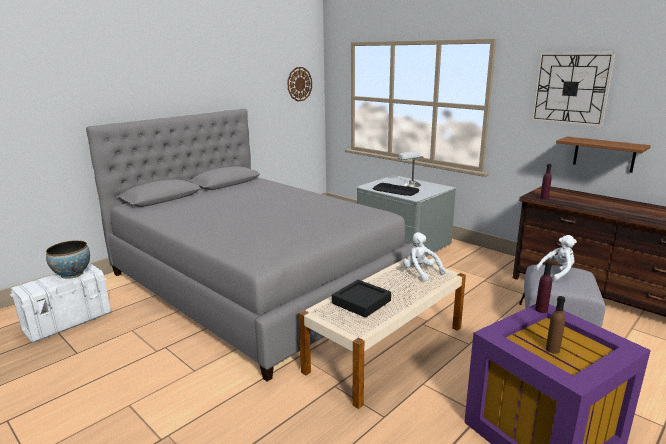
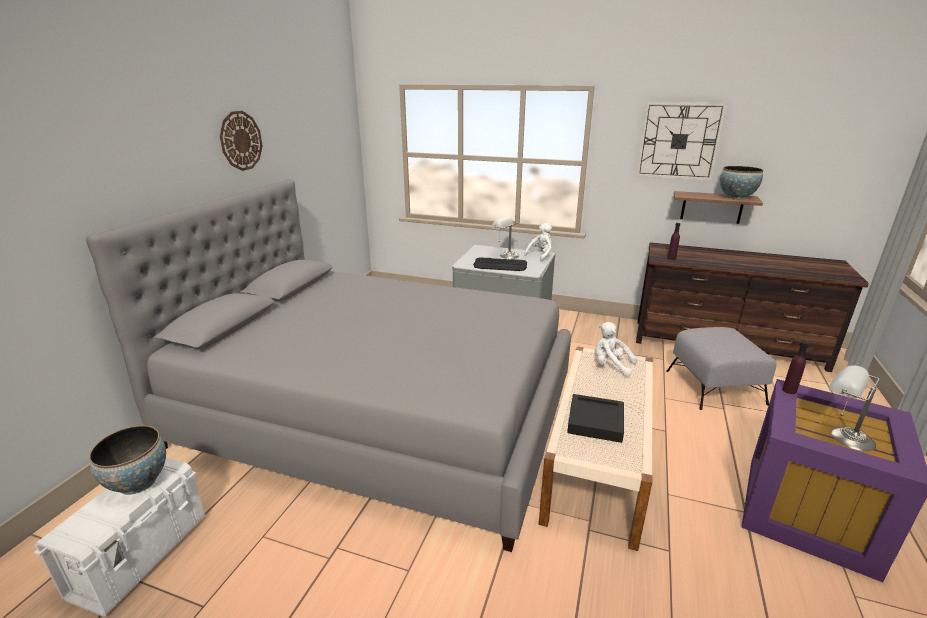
camera: 25 degrees left, 5 degrees up
(299, 84) = (337, 139): wall clock -> wall clock (241, 141)
(552, 349) = (843, 435): brown bottle -> white table lamp
(557, 272) = (715, 336): white plush toy -> white plush toy (540, 255)
(622, 144) = (736, 197): none -> bowl

